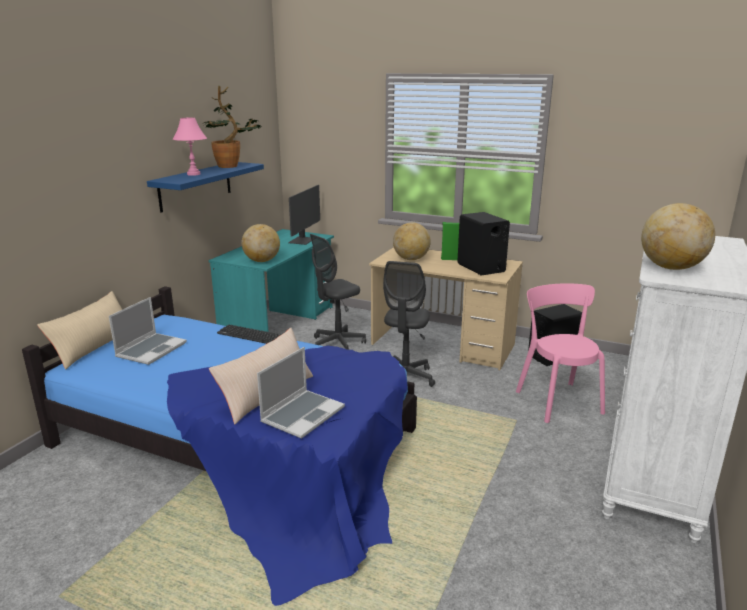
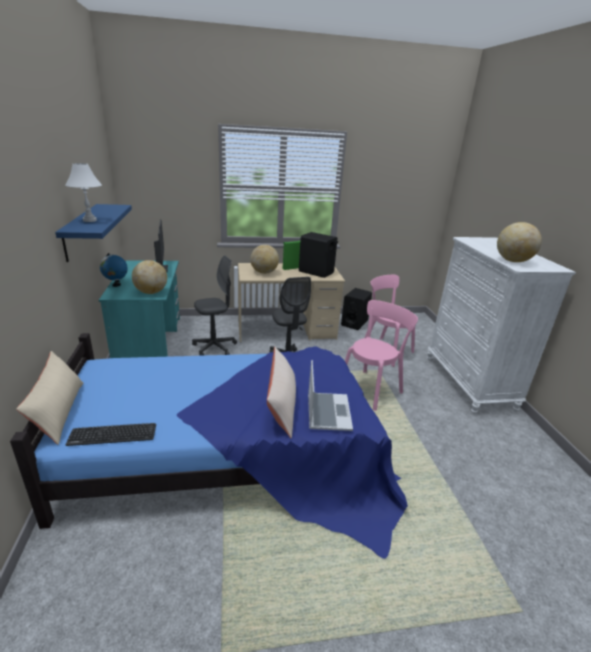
camera: 35 degrees left, 5 degrees up
(151, 349) = (126, 397): laptop -> none
(193, 174) = (89, 220): pink table lamp -> white table lamp
(233, 166) = (108, 209): potted plant -> none
(240, 250) = (116, 285): none -> globe
(251, 336) = (200, 359): keyboard -> keyboard (112, 435)
(337, 344) = (214, 347): grey office chair -> grey office chair turned 135 degrees counterclockwise
(479, 438) = (371, 389): none -> pink chair

